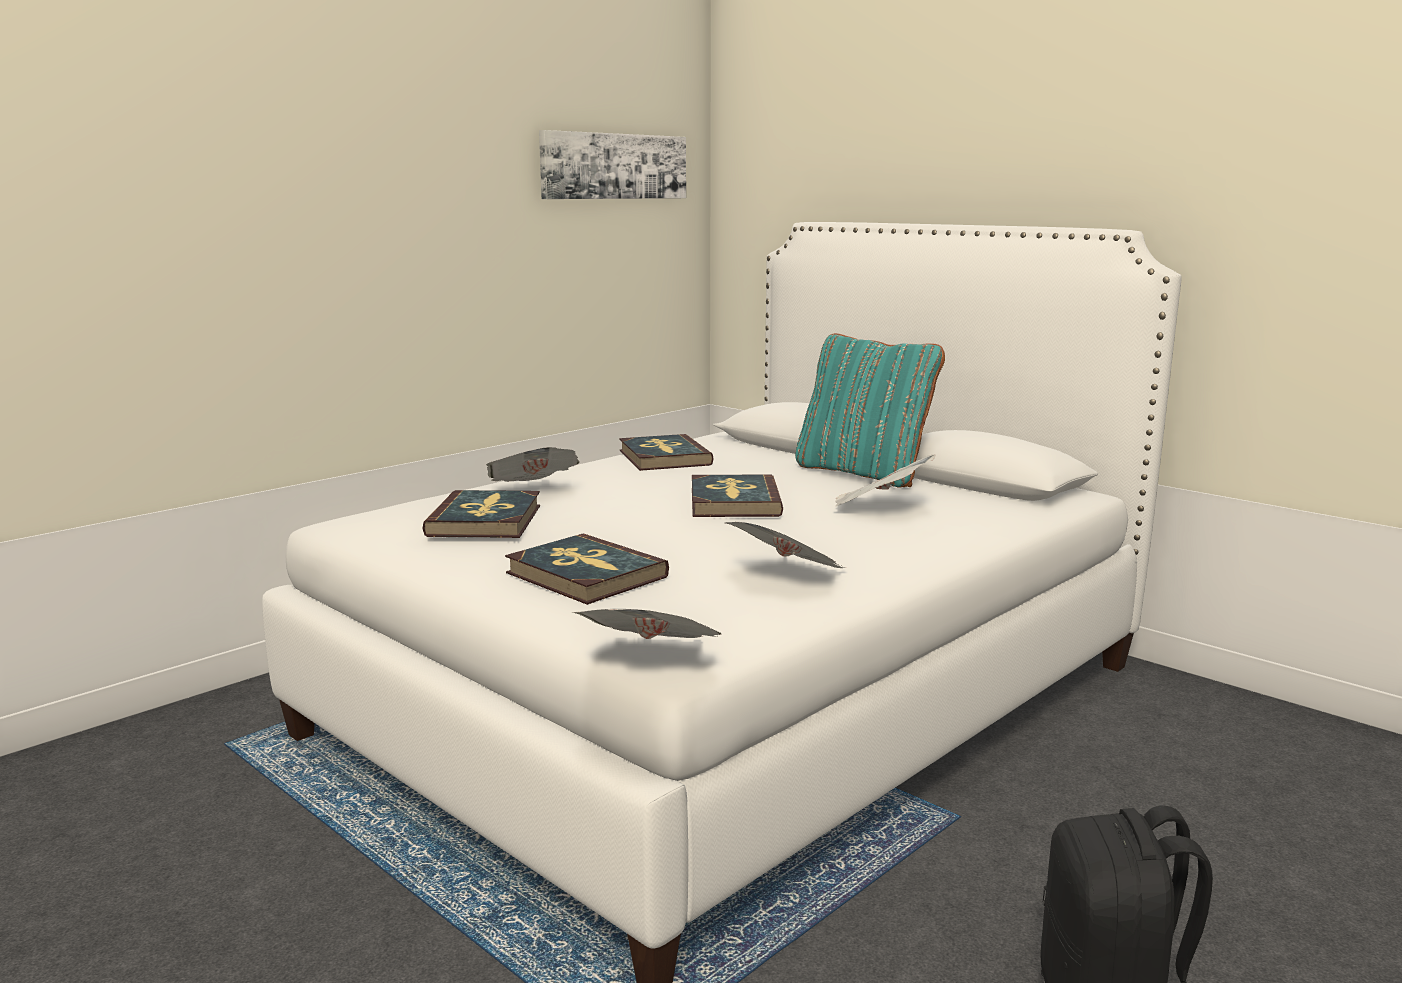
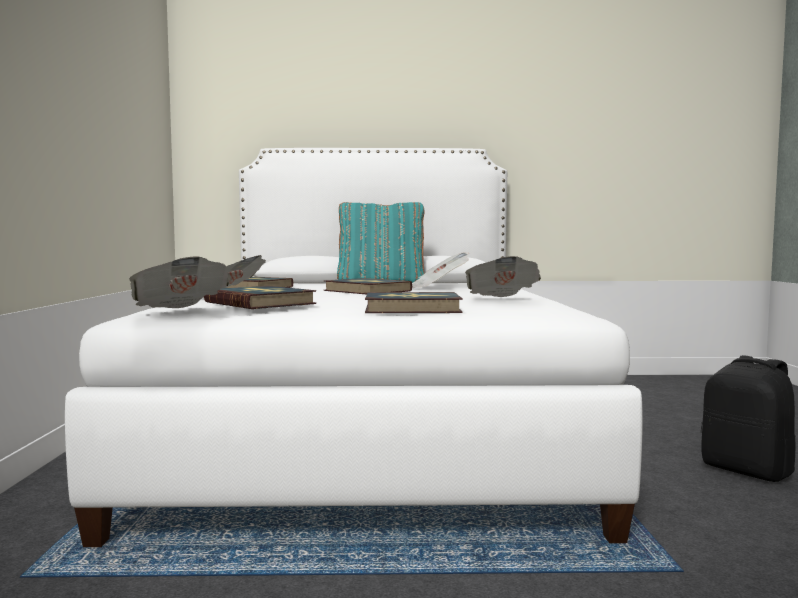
camera: 45 degrees left, 10 degrees down
(614, 166) = (137, 96): picture -> none
(651, 663) = (576, 318): newspaper -> newspaper (181, 312)

